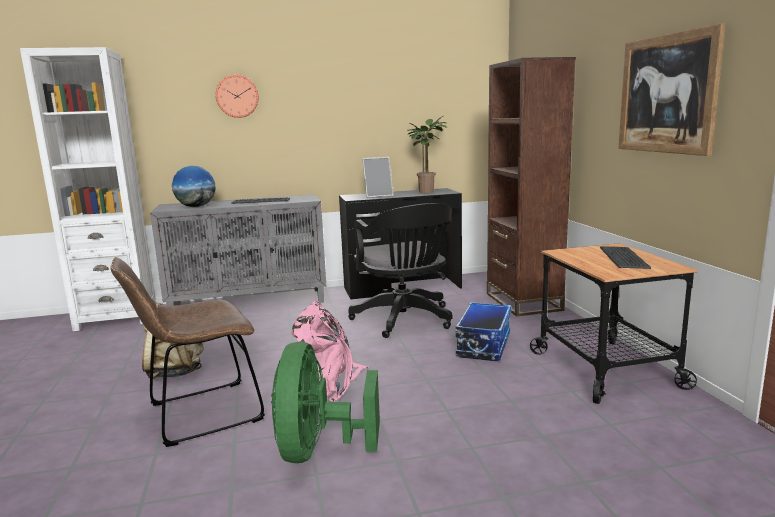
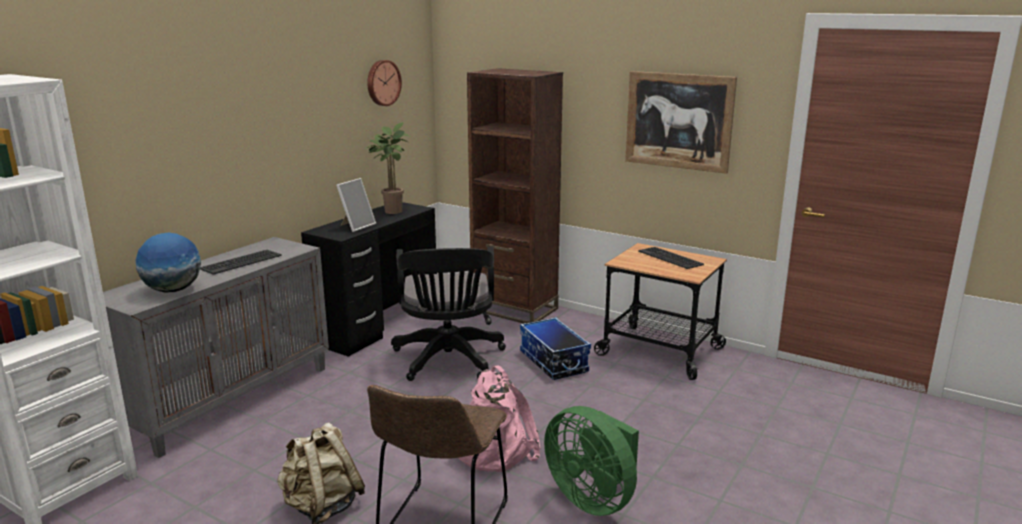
camera: 45 degrees left, 5 degrees up
(237, 96) = (177, 121): wall clock -> wall clock (382, 83)
(405, 320) = (448, 361): black office chair -> black office chair turned 60 degrees clockwise

